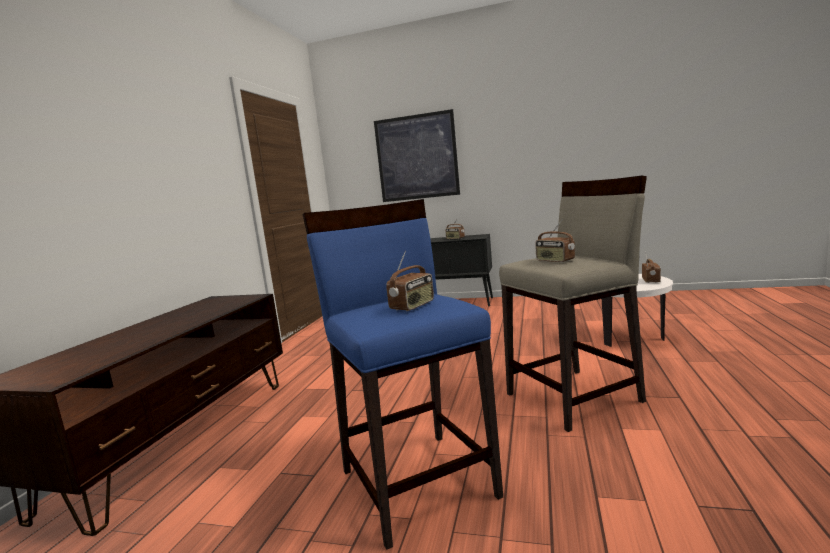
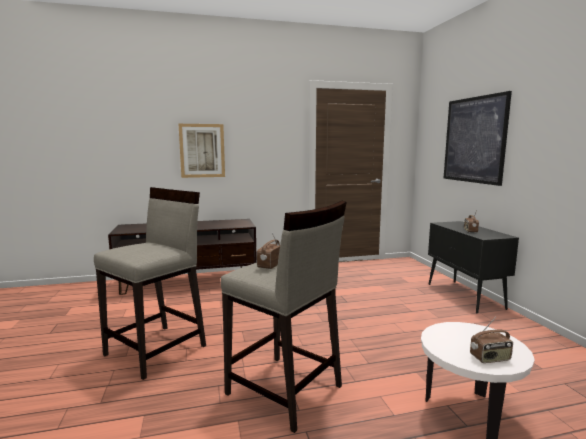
camera: 60 degrees right, 0 degrees up
(112, 182) = (202, 150): none -> picture
(413, 306) = (140, 250): radio -> none
(418, 481) = (157, 350): blue stool -> beige stool

